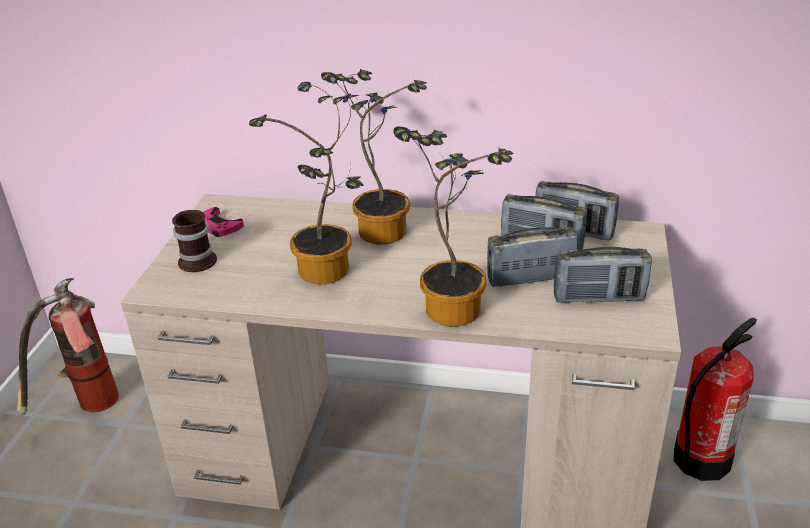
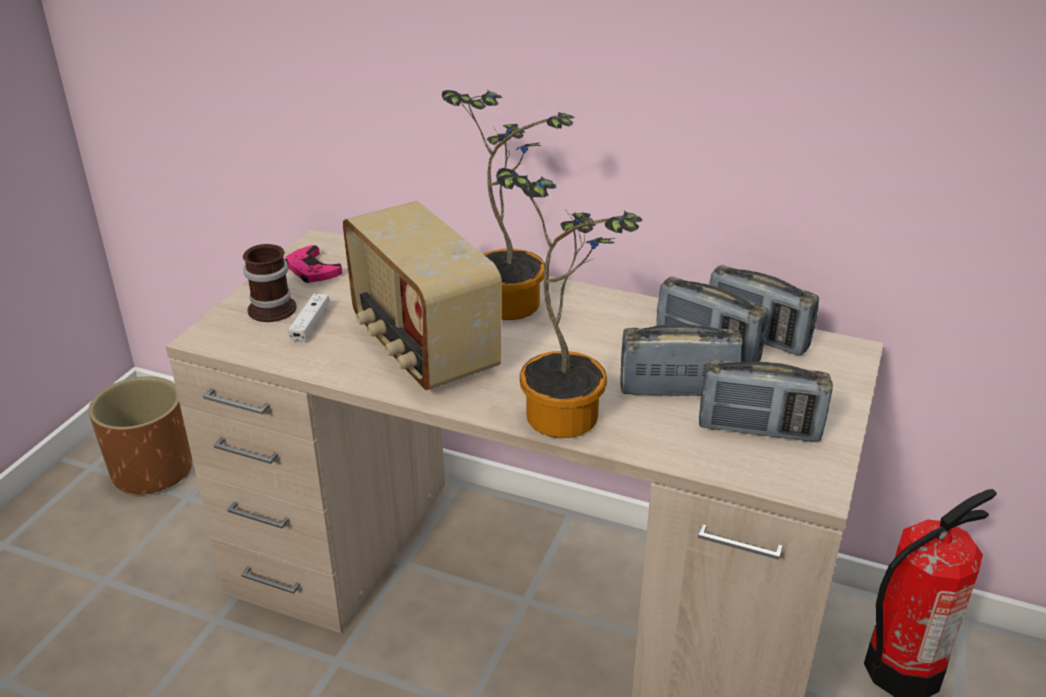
camera: 10 degrees right, 0 degrees up
(88, 409) = (153, 471): fire extinguisher -> brown planter
(232, 268) = (310, 323): none -> white game controller
(327, 274) = (422, 347): potted plant -> radio

